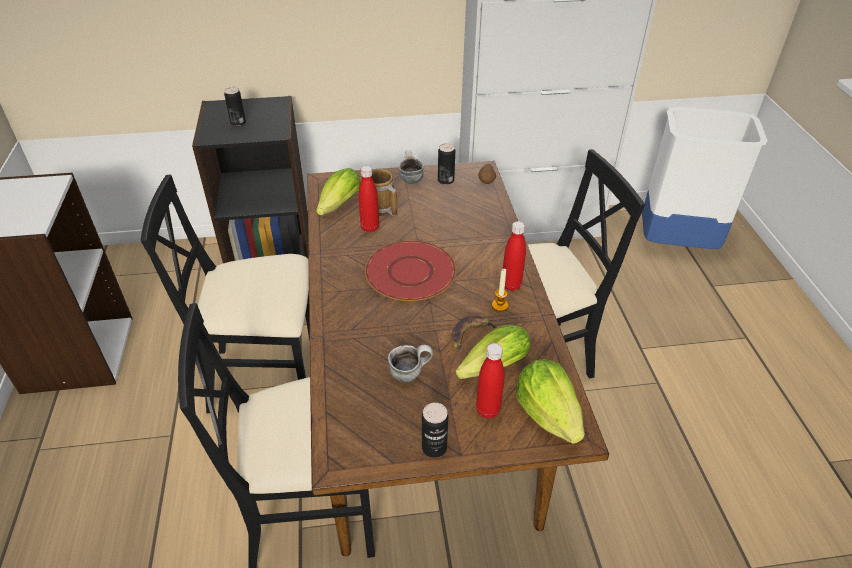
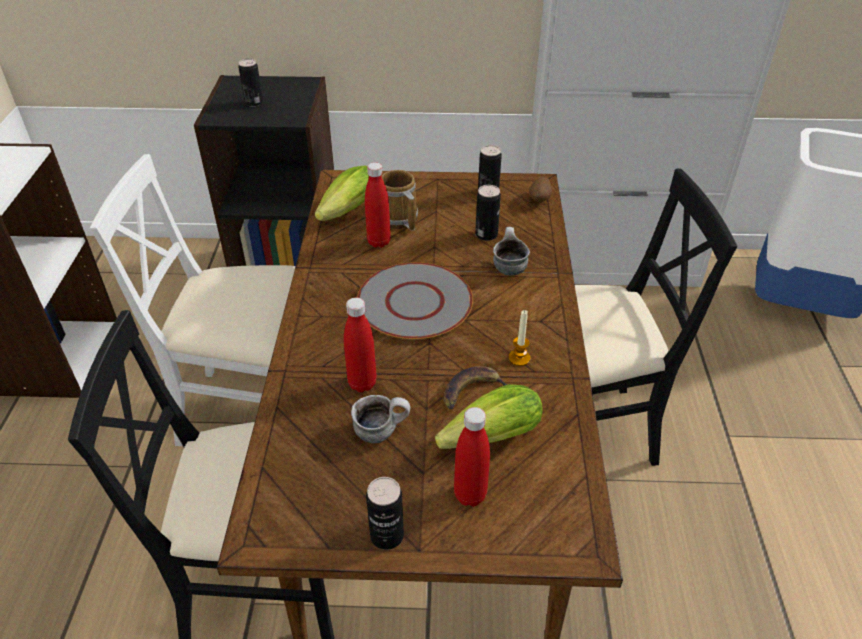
camera: 10 degrees right, 0 degrees up
(266, 376) = (253, 411): black chair -> white chair
(410, 178) = (444, 186): mug -> mug (508, 266)
(410, 273) = (414, 303): red plate -> grey plate
(452, 213) = (486, 234): none -> can
(511, 285) = (540, 334): red bottle -> red bottle (362, 383)
(548, 414) = (549, 512): lettuce -> none

